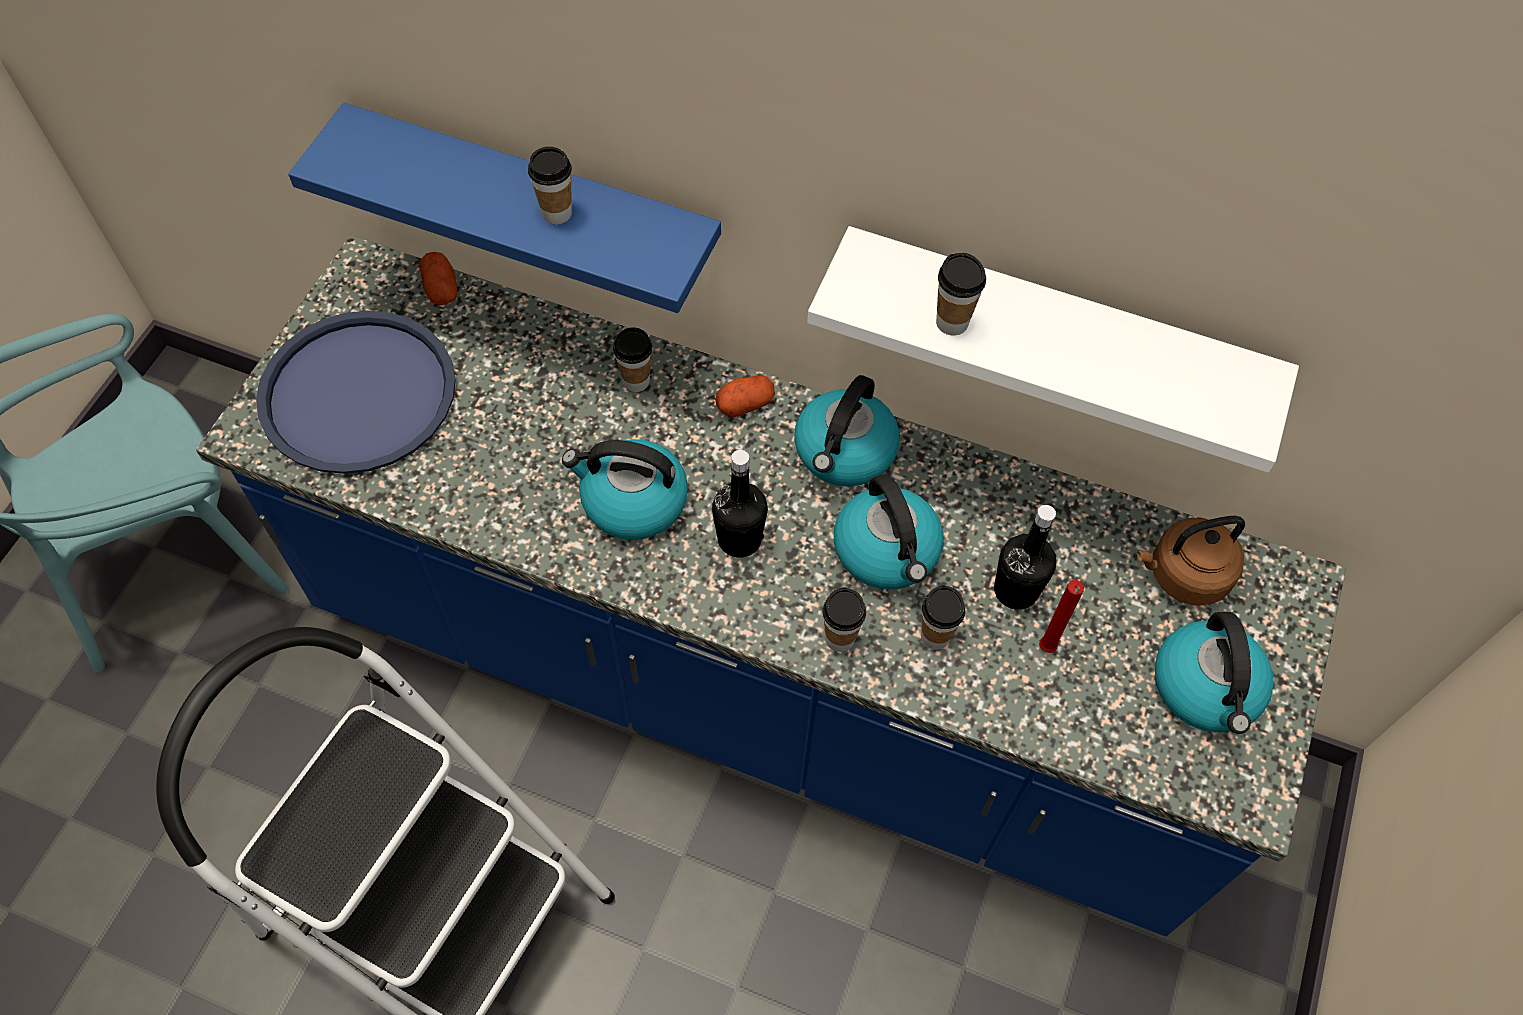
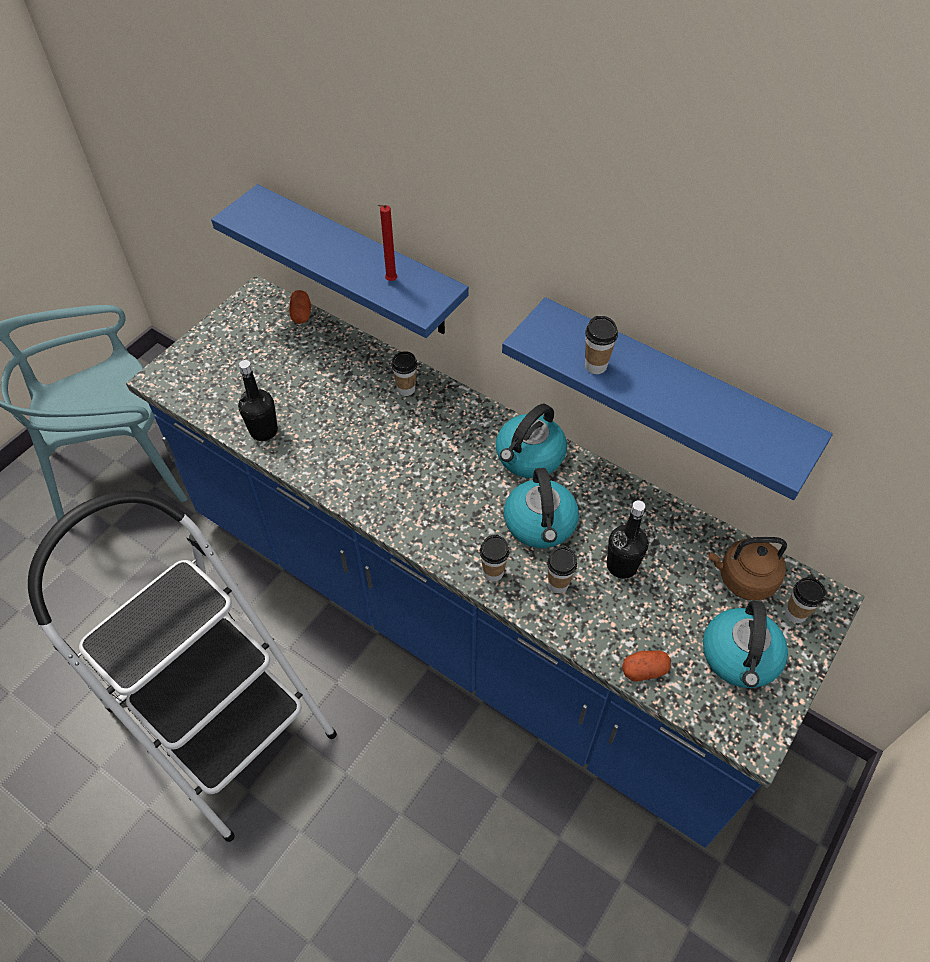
camera: 15 degrees right, 5 degrees down
(358, 394) = (232, 367): blue tray -> none
(557, 213) = (366, 265): cup -> cup (795, 613)
(632, 501) = (382, 462): kettle -> none
(739, 539) = (444, 498): black bottle -> black bottle (263, 431)
(745, 404) = (472, 415): potato -> potato (644, 670)
(1045, 650) = (632, 608): red candle -> red candle (390, 281)
(1053, 335) = (672, 392): white shelf -> blue shelf

